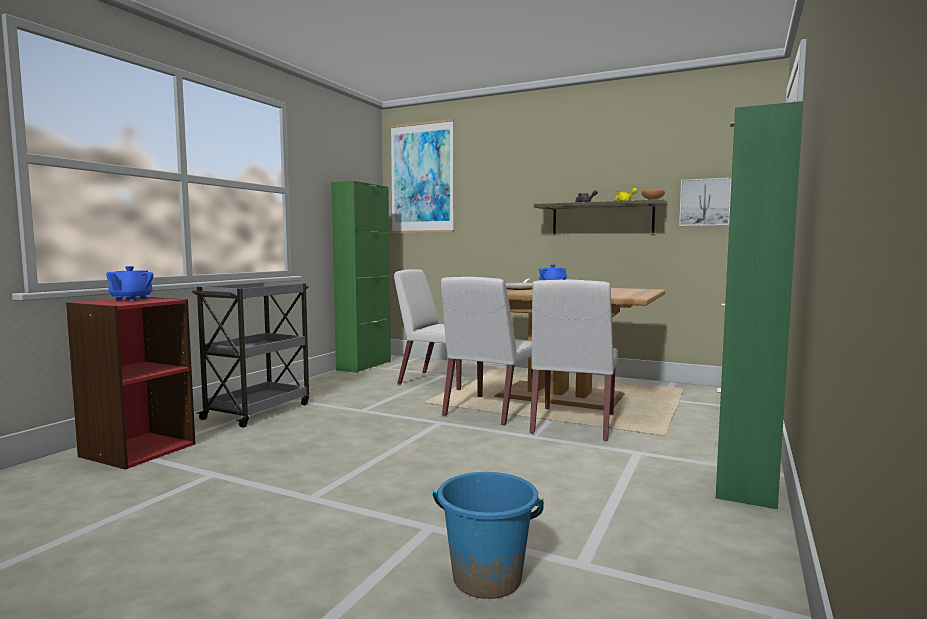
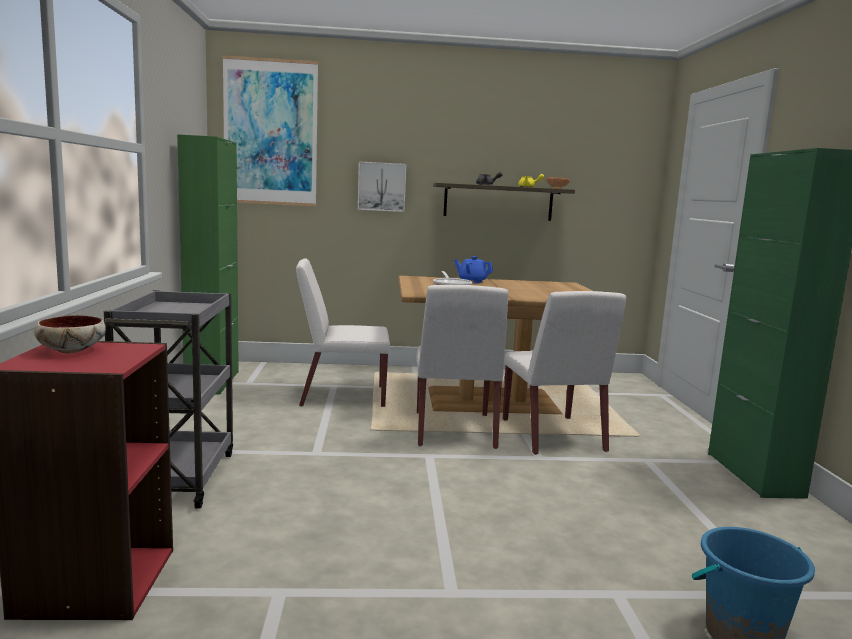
camera: 30 degrees left, 5 degrees up
(131, 299) = (71, 350): blue teapot -> bowl
(705, 202) = (599, 193): picture -> picture (381, 186)

